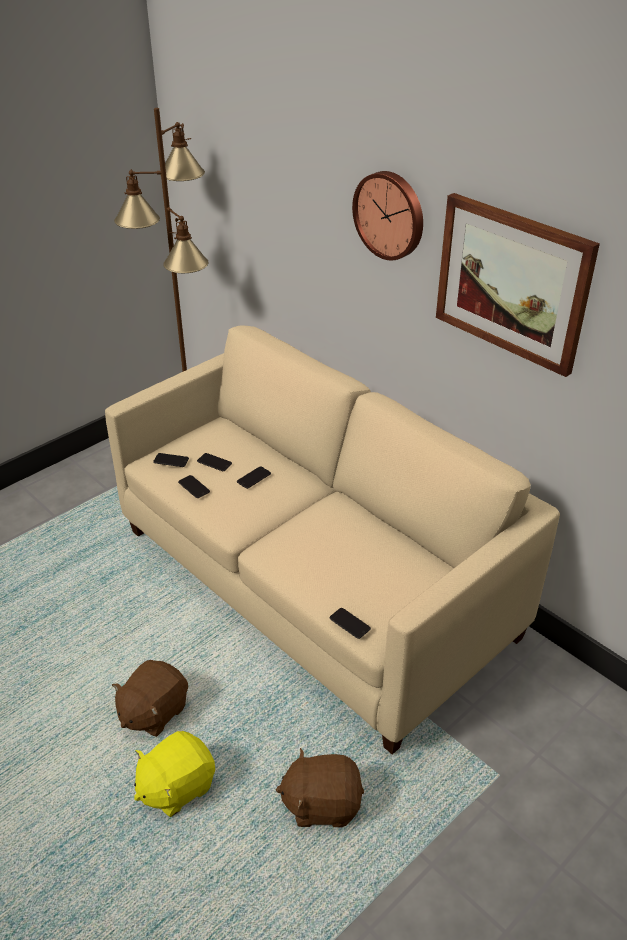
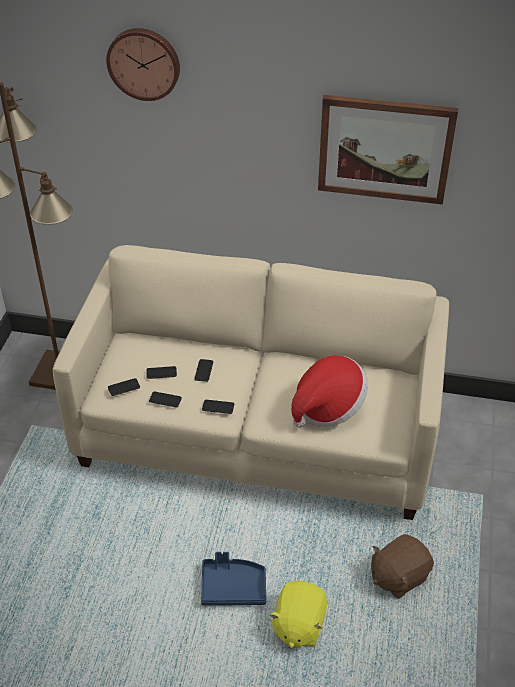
camera: 35 degrees left, 5 degrees up
(153, 711) = (233, 587): brown plush toy -> blue tray
(339, 567) = (327, 407): none -> hat
(349, 623) = (369, 441): phone -> phone (218, 407)
(390, 215) = (259, 121): wall clock -> wall clock (144, 63)

